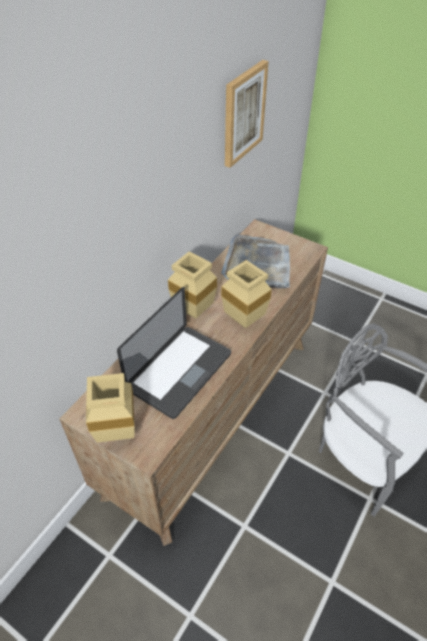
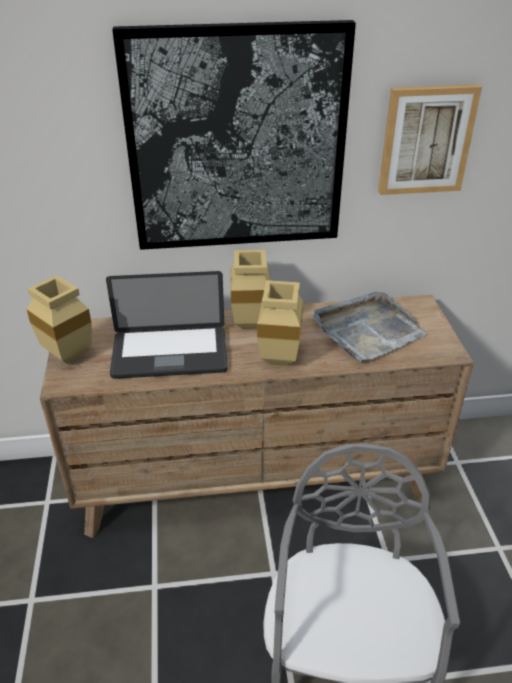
camera: 50 degrees right, 10 degrees down
(151, 178) = (237, 142): none -> picture

